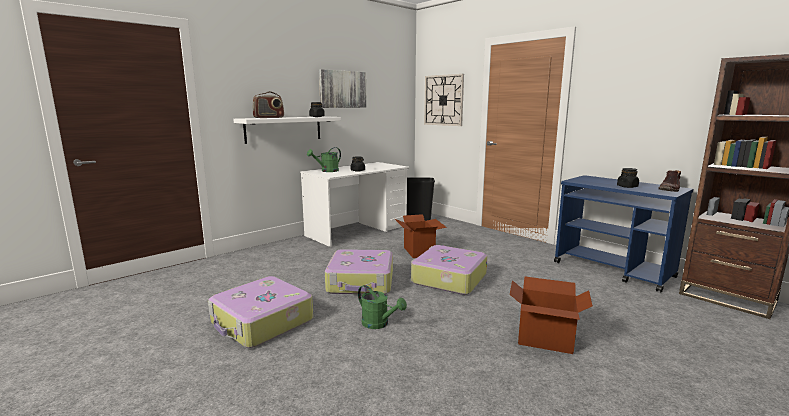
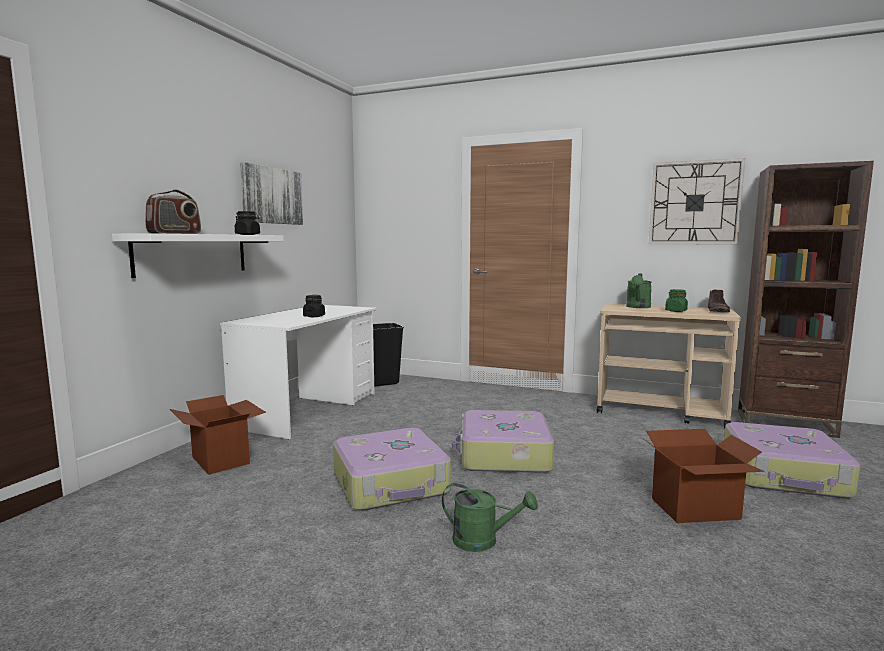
camera: 25 degrees left, 5 degrees down
(262, 322) = (291, 589): suitcase -> suitcase (784, 474)
(327, 171) = (266, 320): green watering can -> green watering can (638, 307)
(419, 251) = (427, 425): cardboard box -> cardboard box (221, 460)
(443, 100) = (402, 217): wall clock -> wall clock (694, 203)
(613, 270) = (661, 412): blue cart -> beige cart
(627, 186) = (676, 311): black jar -> green jar

